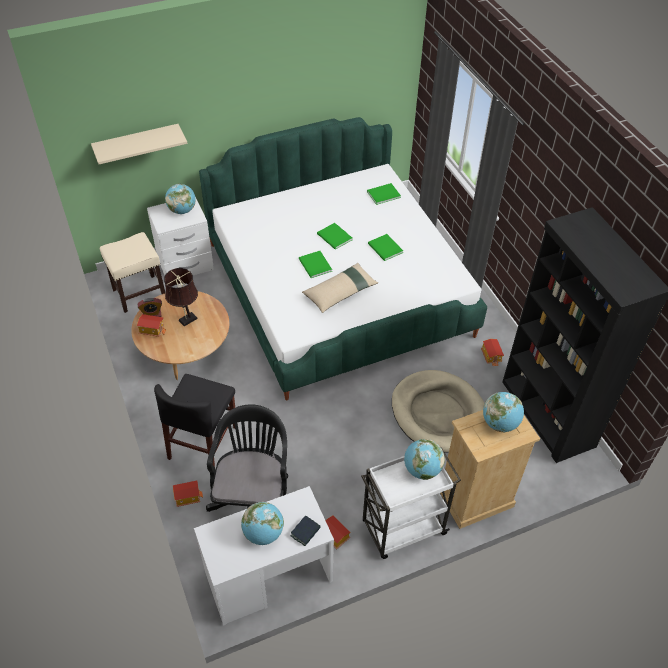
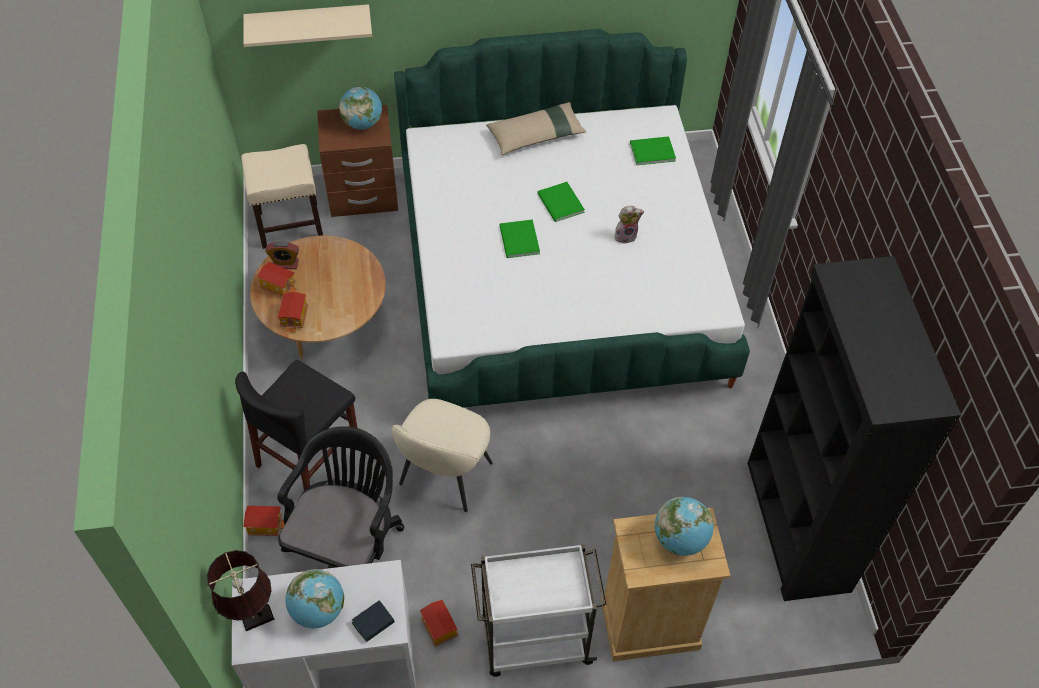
camera: 15 degrees right, 5 degrees up
(185, 264) = (363, 196): white nightstand -> brown nightstand
(186, 320) = (327, 281): brown table lamp -> brown table lamp (254, 619)
(304, 435) = (444, 475): none -> beige chair
(340, 292) = (540, 288): beige pillow -> beige pillow (536, 135)
(385, 249) = (626, 235): green book -> plush toy
(422, 470) = (558, 575): globe -> none
(438, 413) = (639, 488): beige dog bed -> none
(491, 356) = (745, 421): toy house -> toy house (295, 317)

